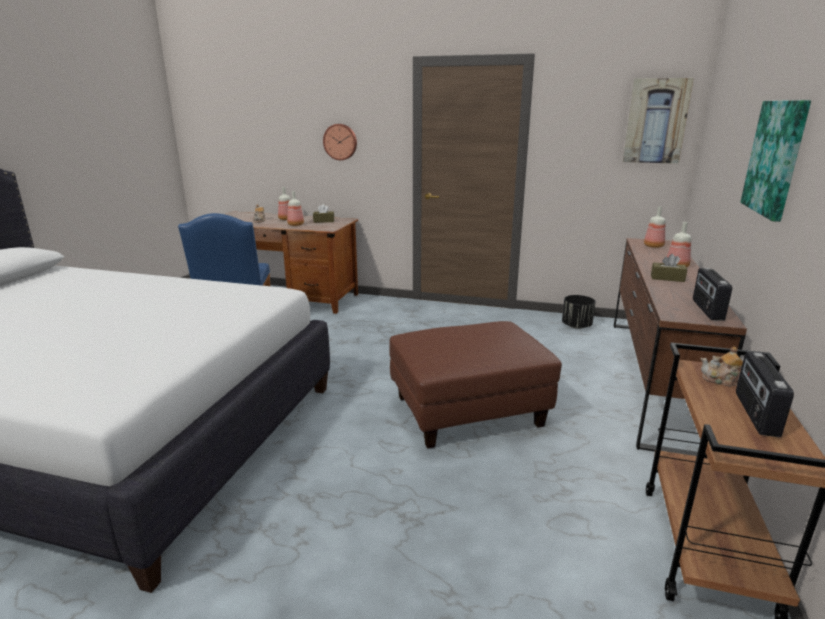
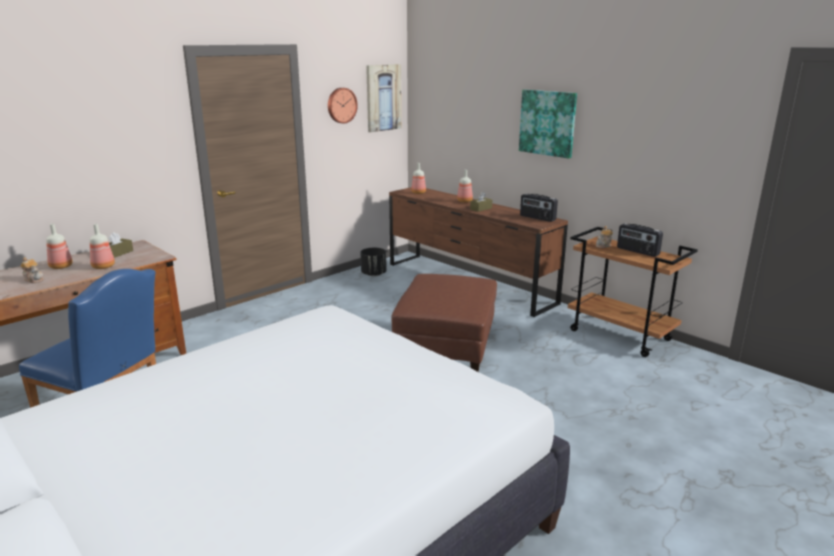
camera: 60 degrees left, 0 degrees up
(340, 142) = (104, 150): wall clock -> wall clock (341, 105)

